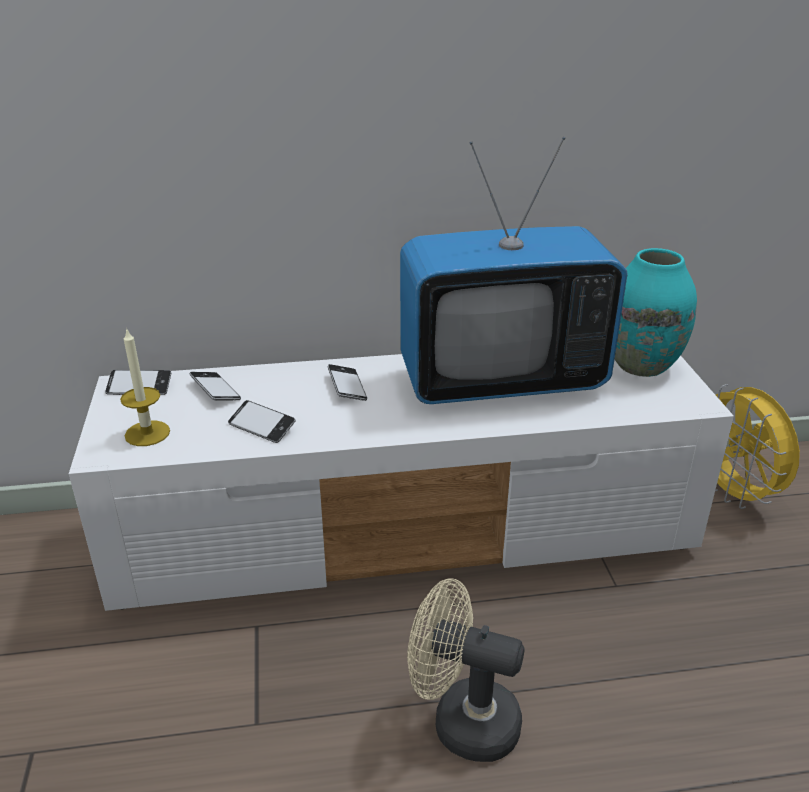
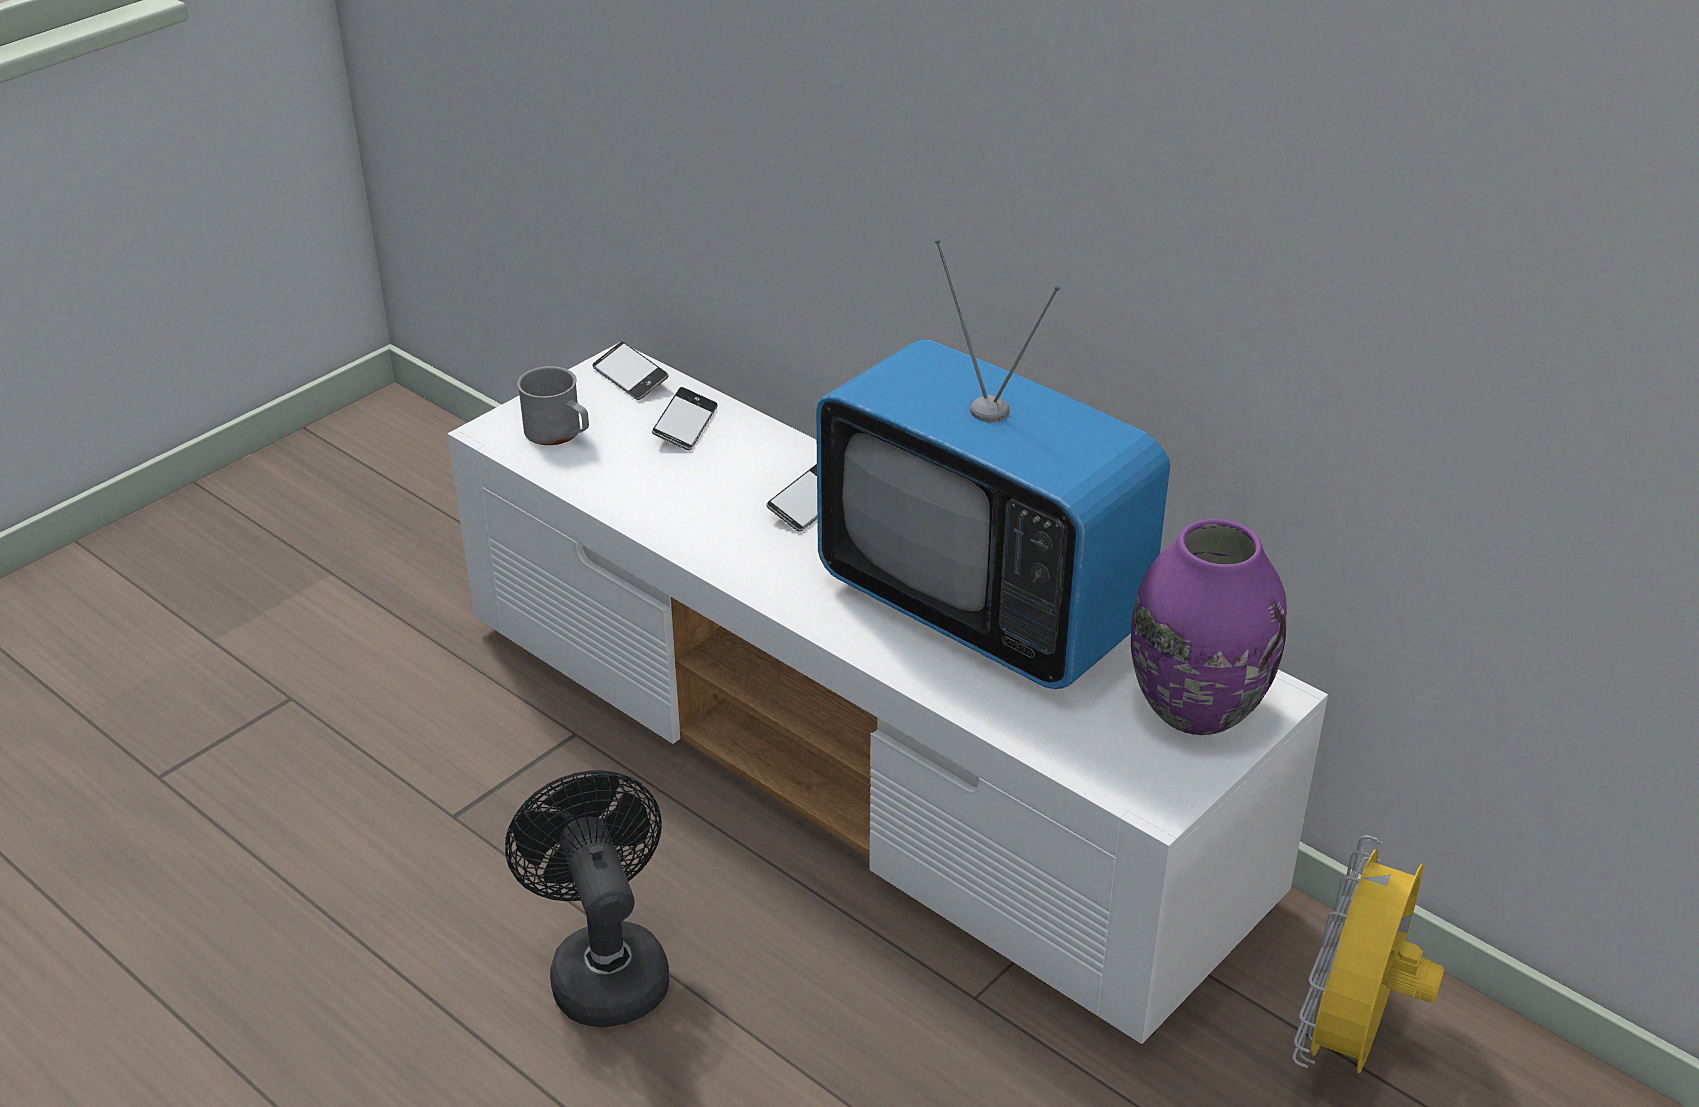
camera: 50 degrees right, 5 degrees up
(147, 433) = (559, 434): candle -> grey mug
(262, 426) = (658, 493): phone -> none
(462, 721) = (604, 967): beige fan -> black fan
(640, 365) = (1195, 707): turquoise vase -> purple vase

